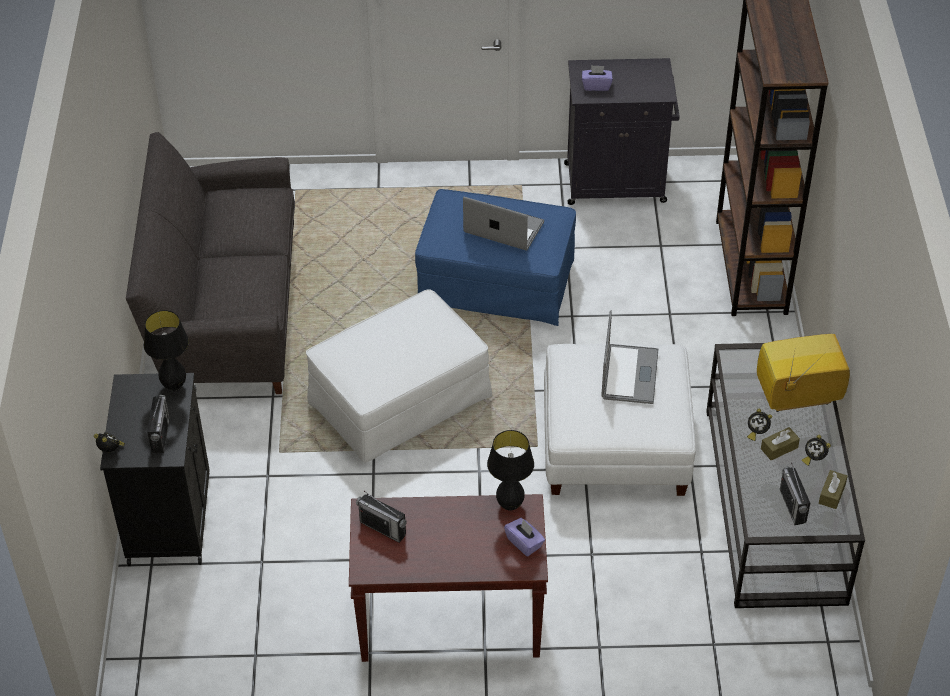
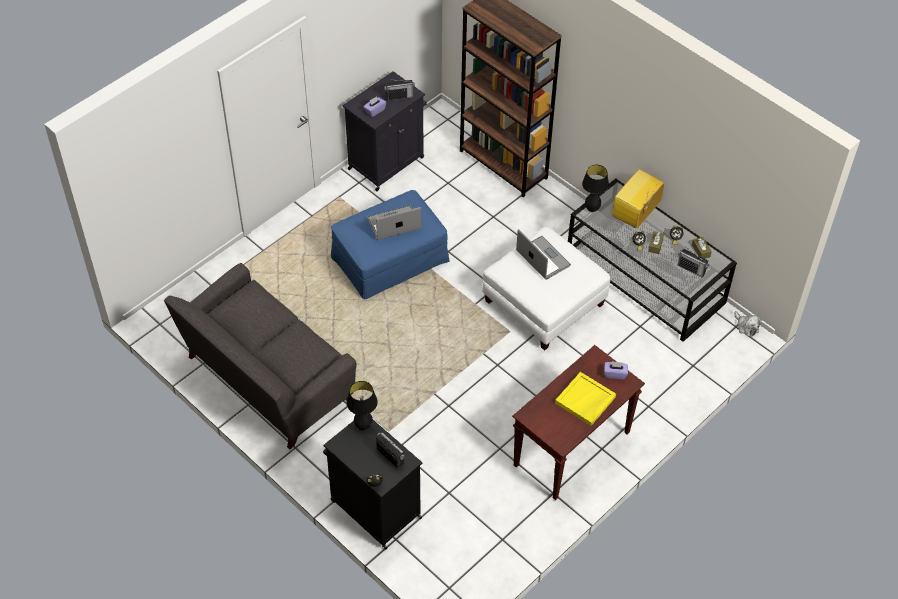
camera: 45 degrees left, 5 degrees up
(383, 528) = (545, 418): radio -> radio (399, 97)
(399, 401) = (416, 359): white ottoman -> none
(452, 545) = (585, 400): none -> yellow tray
(510, 505) = (587, 361): black table lamp -> black table lamp (592, 209)
(842, 652) = (746, 327): none -> plush toy

